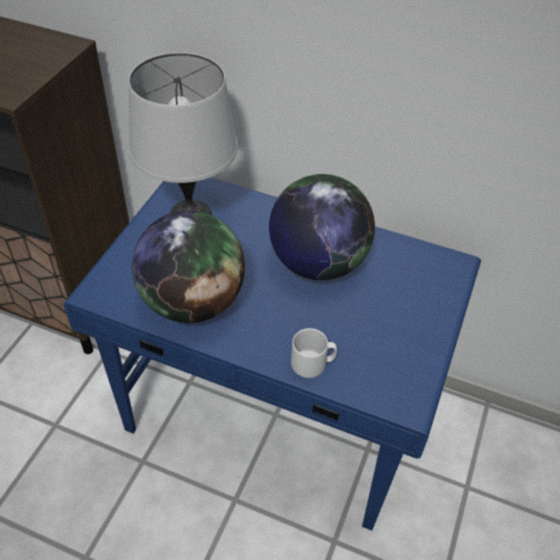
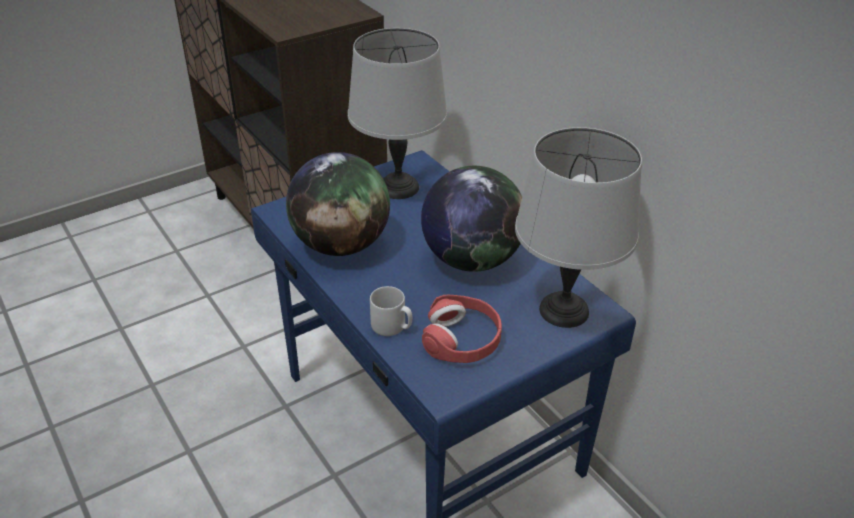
camera: 35 degrees right, 10 degrees down
(378, 345) = (462, 339): none -> red headphones
(427, 277) = (562, 310): none -> grey table lamp

